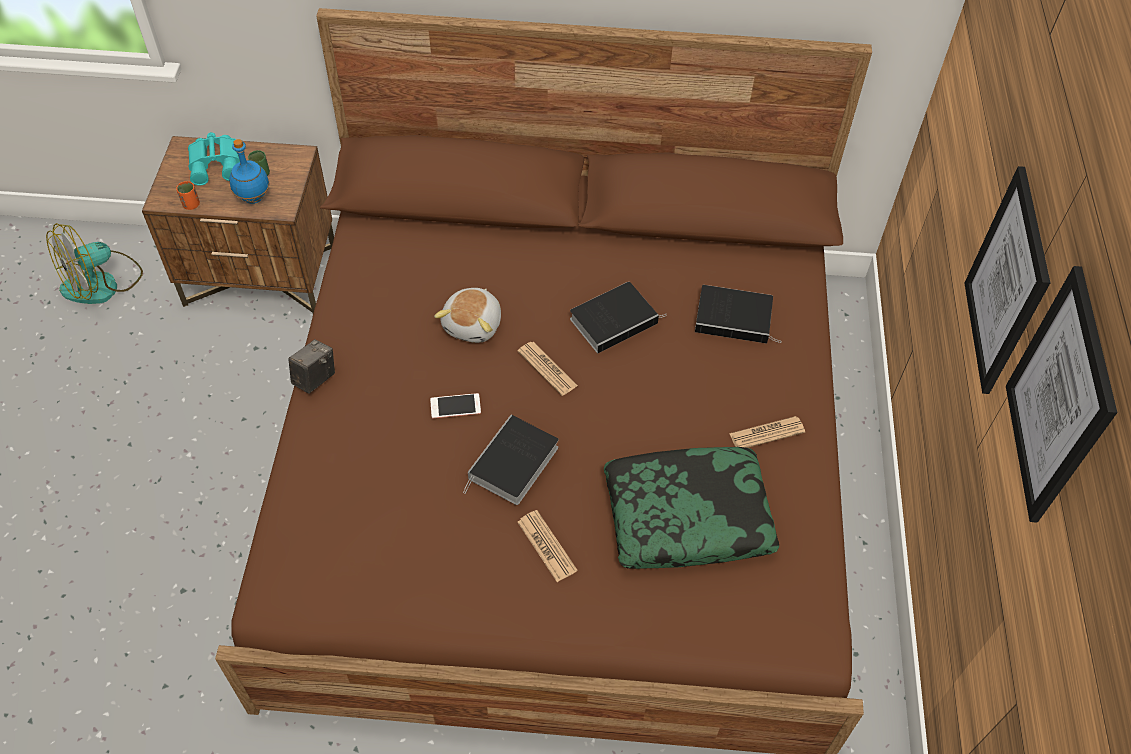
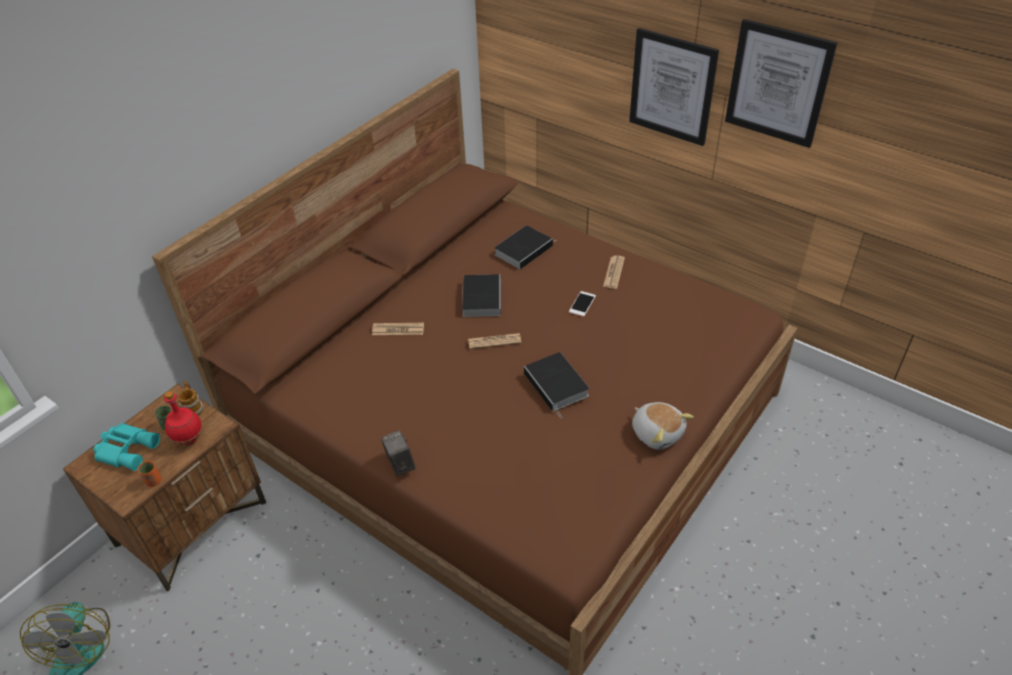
camera: 55 degrees left, 10 degrees down
(254, 198) = (189, 439): blue bottle -> red bottle
(293, 176) = (193, 407): none -> mug
(455, 406) = (488, 396): phone -> phone (582, 304)
(474, 324) = (427, 362): plush toy -> plush toy (657, 433)
(546, 546) = (626, 396): newspaper -> newspaper (398, 329)
(687, 516) = (646, 327): pillow -> none

